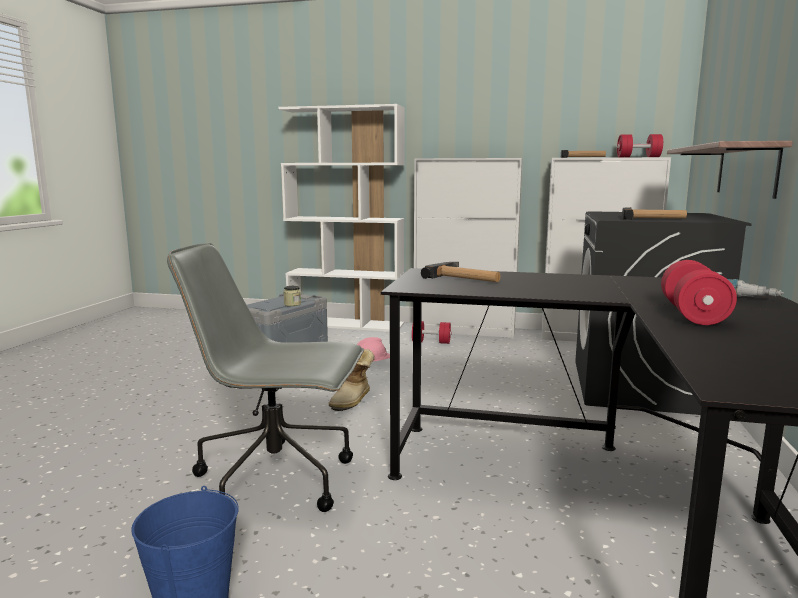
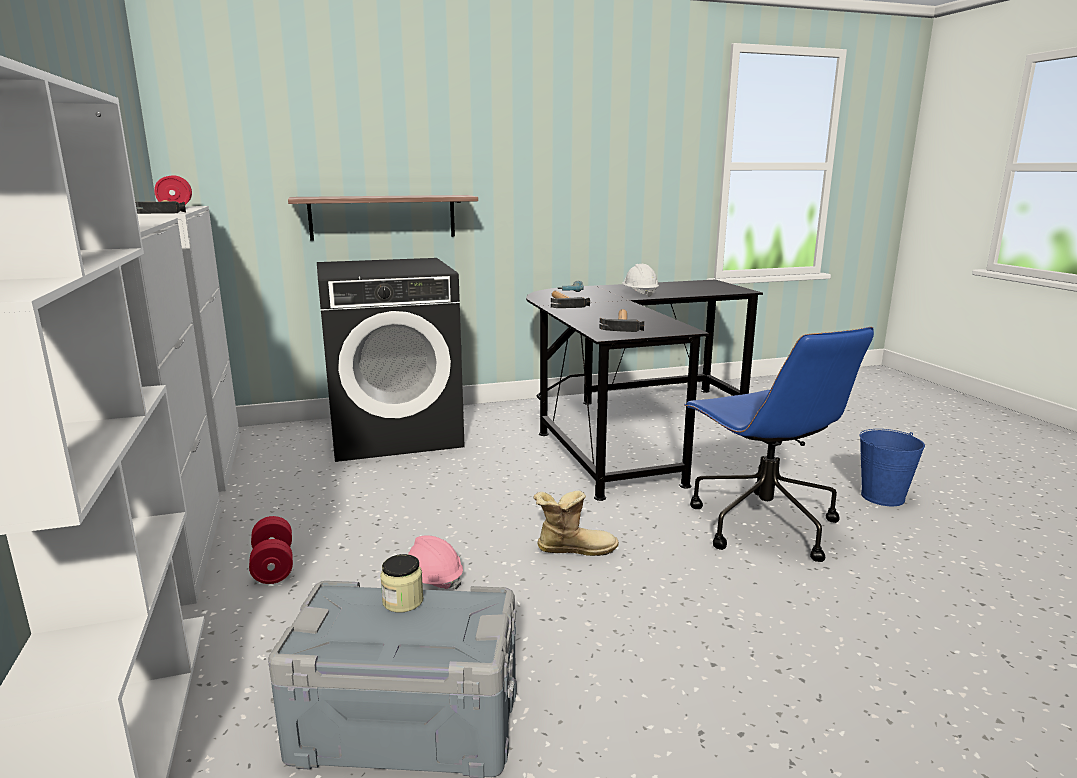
camera: 120 degrees left, 5 degrees up
(278, 480) = (761, 524): grey office chair -> blue office chair
(652, 218) = (421, 267): hammer -> hammer (563, 303)
(693, 314) = (639, 294): red dumbbell -> white hard hat

